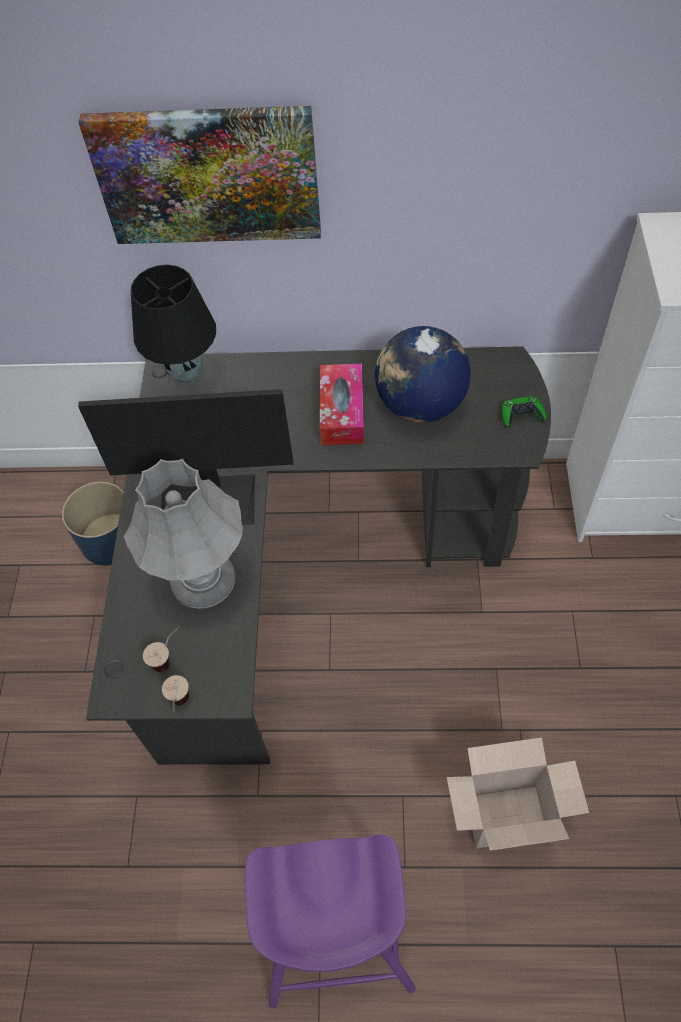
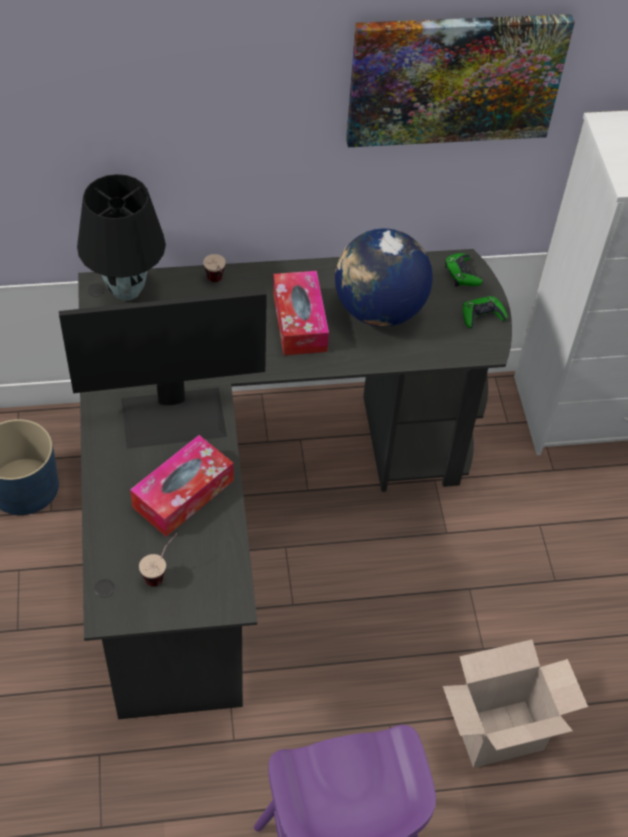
camera: 15 degrees left, 5 degrees down
(181, 707) = (182, 618): cup -> cup (217, 283)
(203, 579) = (183, 494): grey table lamp -> tissue box
(208, 175) = (170, 83): picture -> picture (454, 79)
(508, 371) = (462, 274): none -> green game controller

